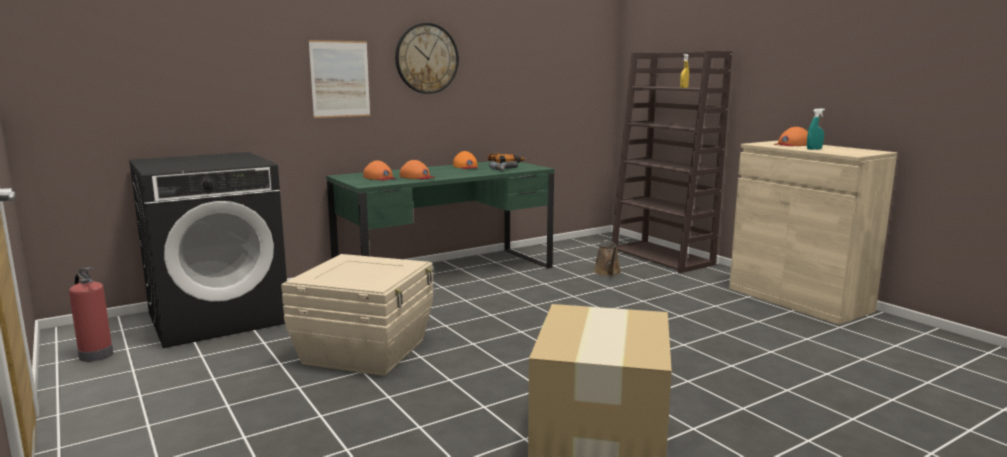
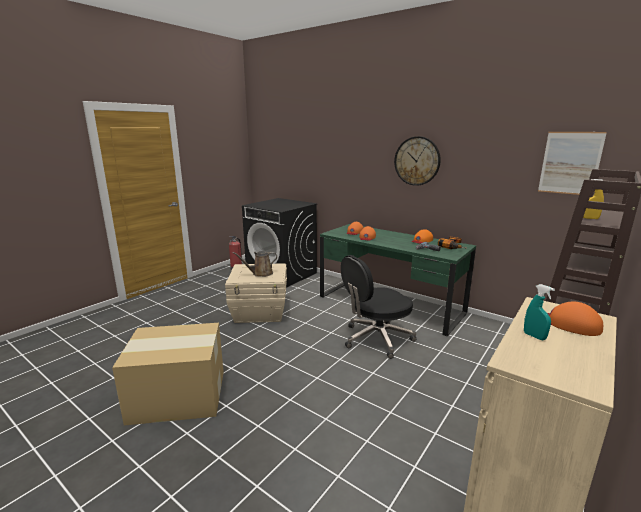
camera: 70 degrees right, 5 degrees up
(340, 79) = (362, 170): picture -> picture (570, 163)
(531, 296) = (376, 339): none -> black office chair
(607, 273) = (463, 362): brown watering can -> brown watering can (260, 273)

